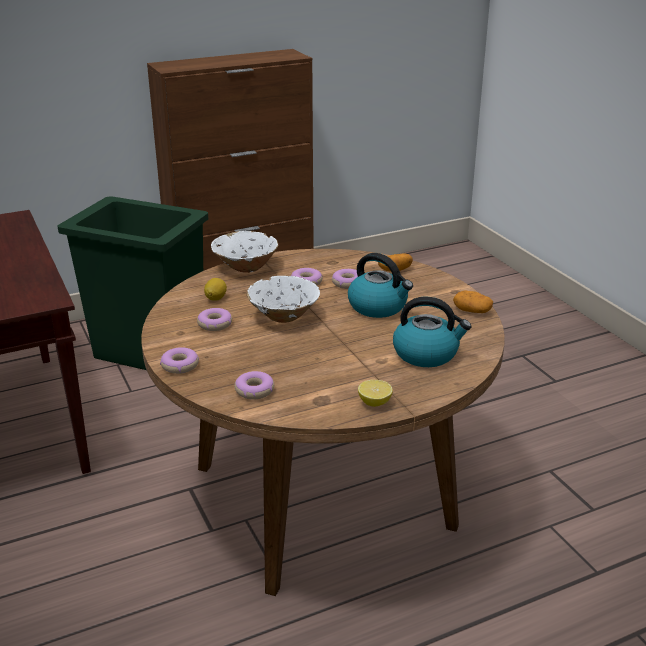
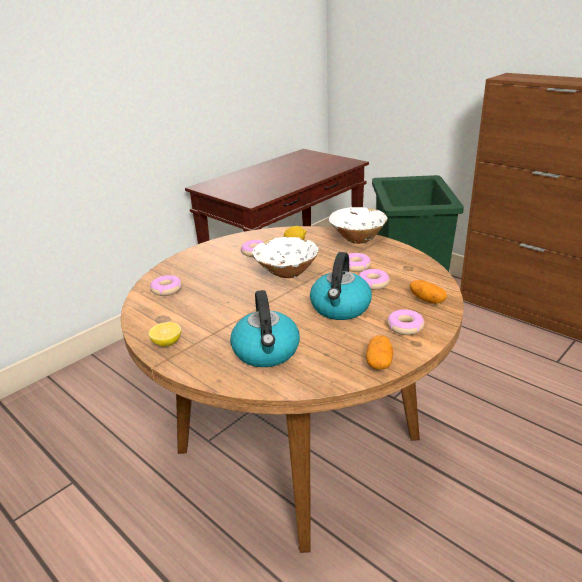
camera: 70 degrees right, 0 degrees up
(180, 365) = (189, 257): donut -> donut (405, 327)

